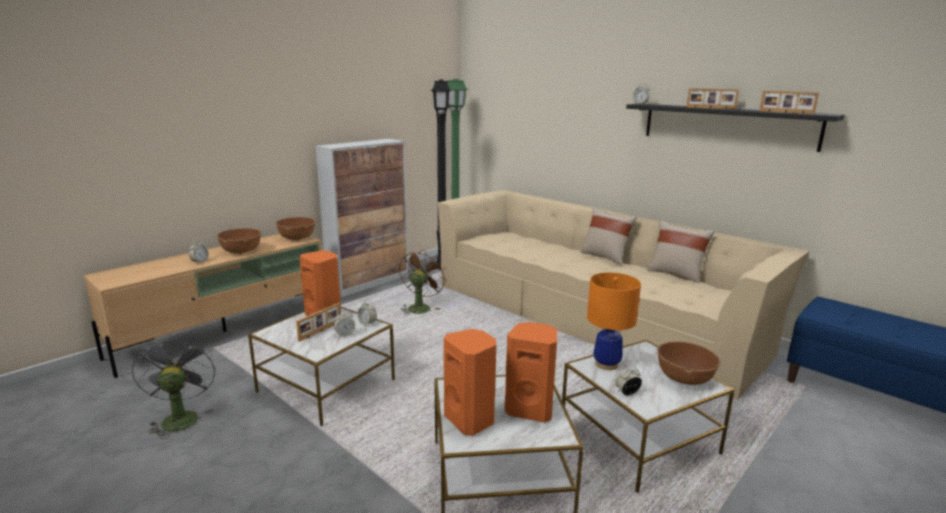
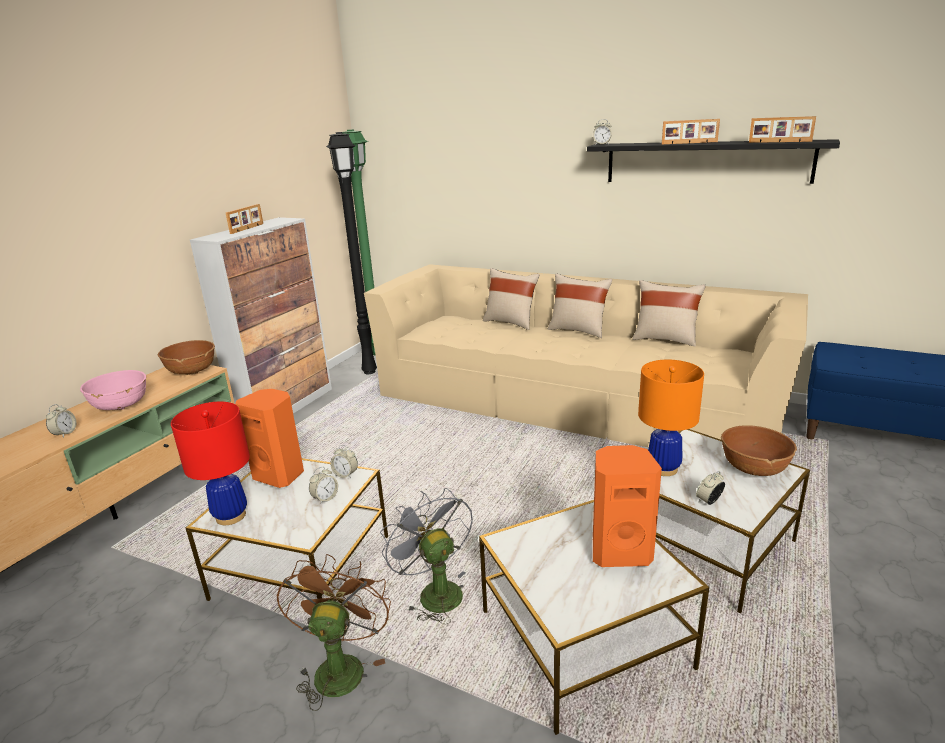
camera: 15 degrees left, 5 degrees up
(180, 417) = (110, 669): grey fan -> grey fan (434, 592)
(241, 251) = (121, 405): brown bowl -> pink bowl
(279, 333) = (230, 516): none -> red table lamp
(321, 331) = (289, 500): picture frame -> picture frame (247, 228)
(420, 307) = (369, 429): brown fan -> brown fan (340, 666)
(471, 420) = (560, 585): orange speaker -> none
(554, 243) = (511, 322): none -> beige pillow

